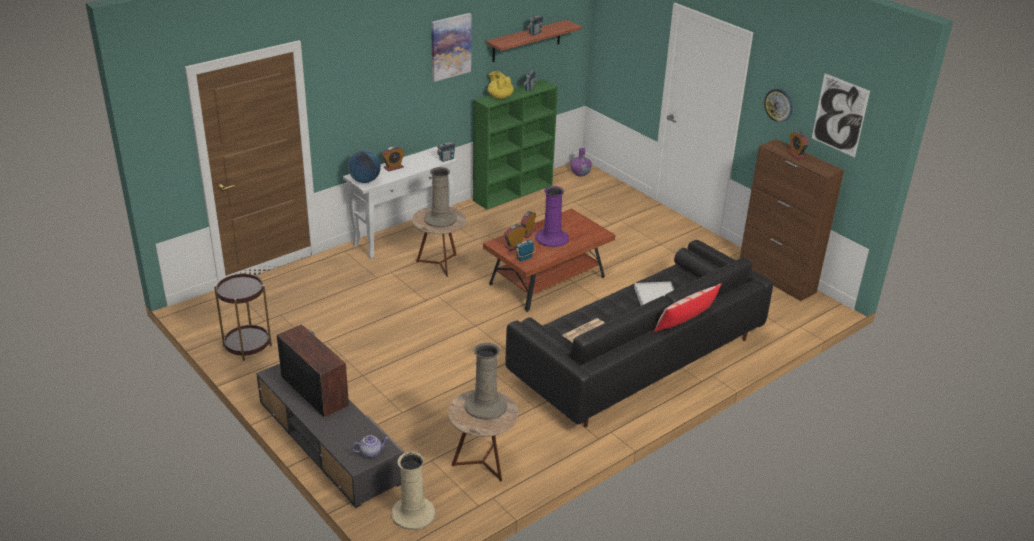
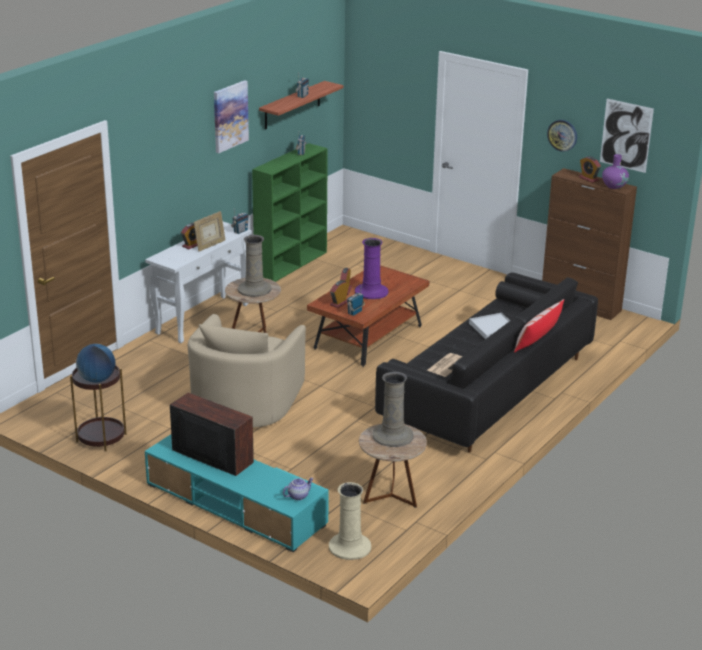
camera: 15 degrees left, 5 degrees down
(329, 441) = (235, 504): grey tv stand -> turquoise tv stand
(365, 181) = (171, 261): globe -> globe (97, 379)
(396, 330) = (244, 401): none -> beige armchair
(410, 170) = (210, 246): none -> picture frame
(500, 96) = (276, 163): yellow teapot -> none
(580, 173) = (349, 238): purple vase -> purple vase (614, 186)

